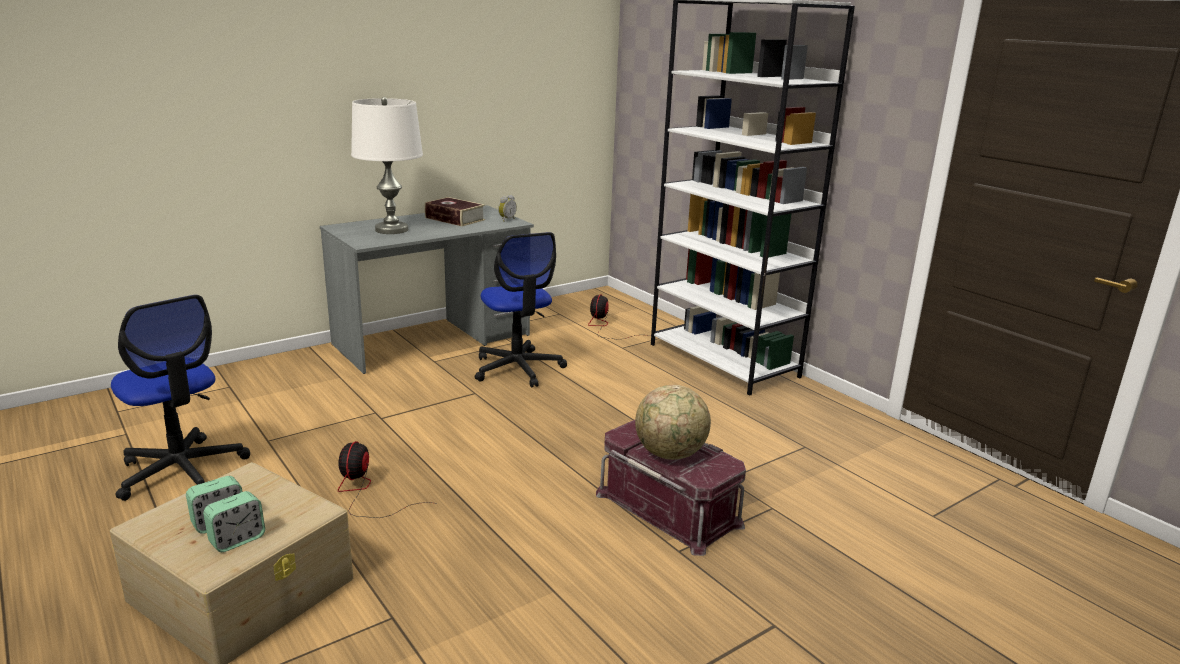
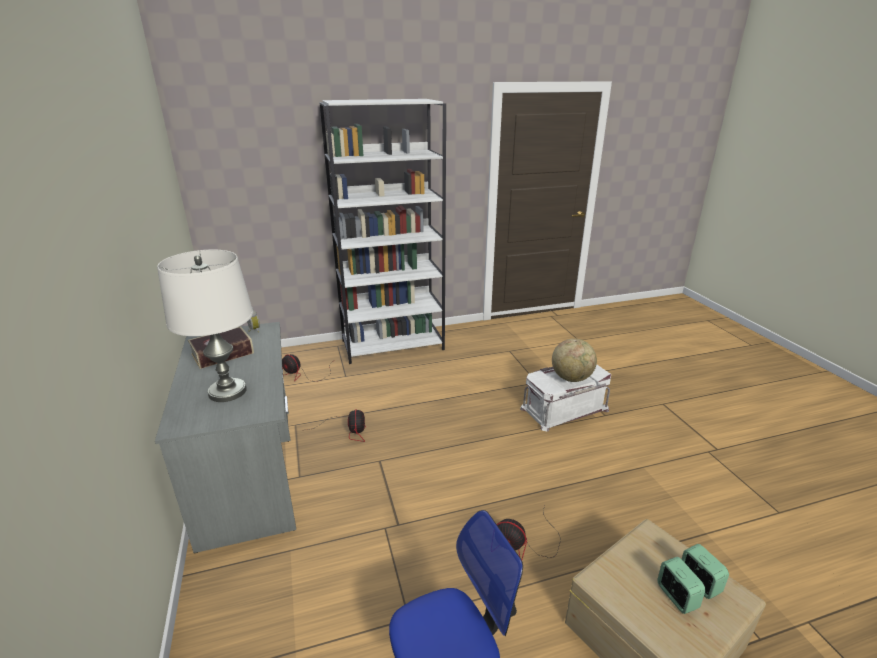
camera: 70 degrees left, 5 degrees up
(518, 368) = (348, 430): office chair -> fan
(669, 508) = (563, 408): red storage box -> white storage box

